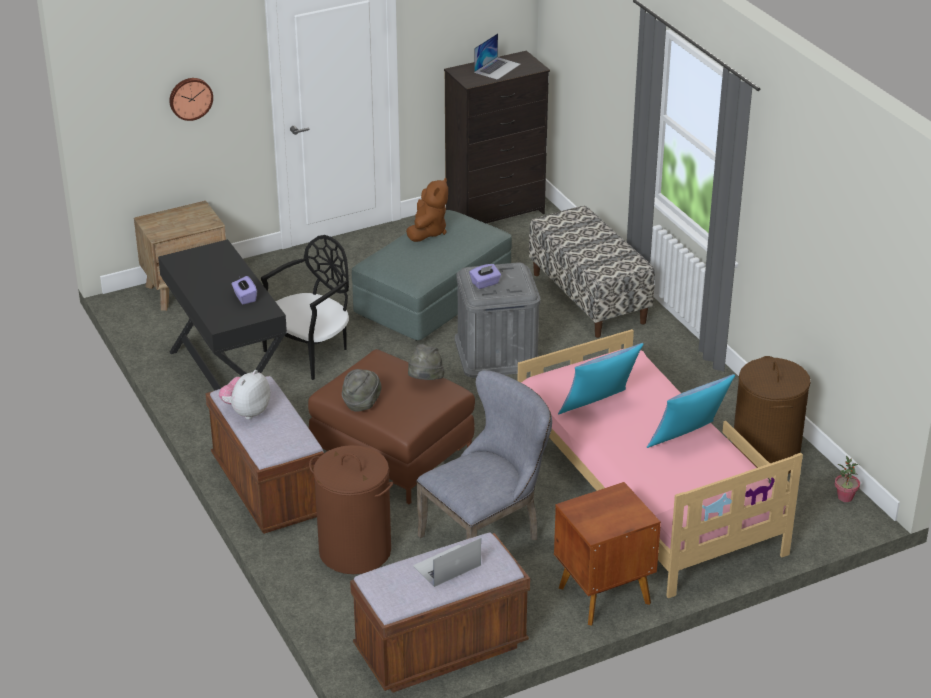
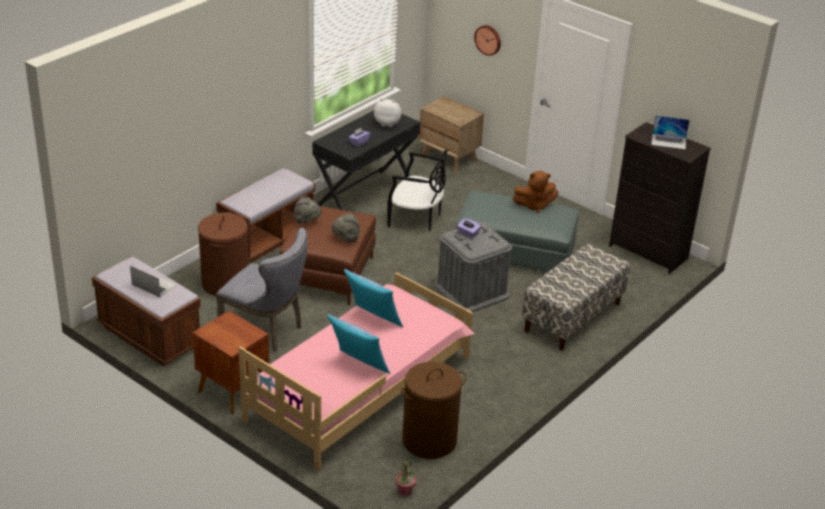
camera: 65 degrees right, 0 degrees up
(246, 412) = (268, 183): plush toy -> plush toy (387, 123)

